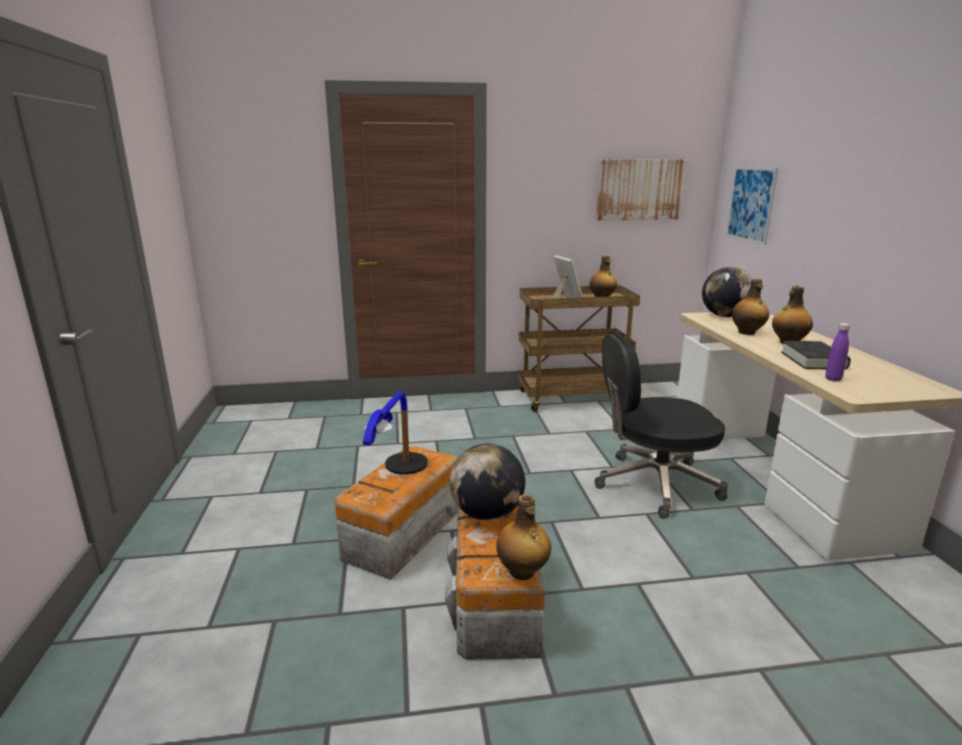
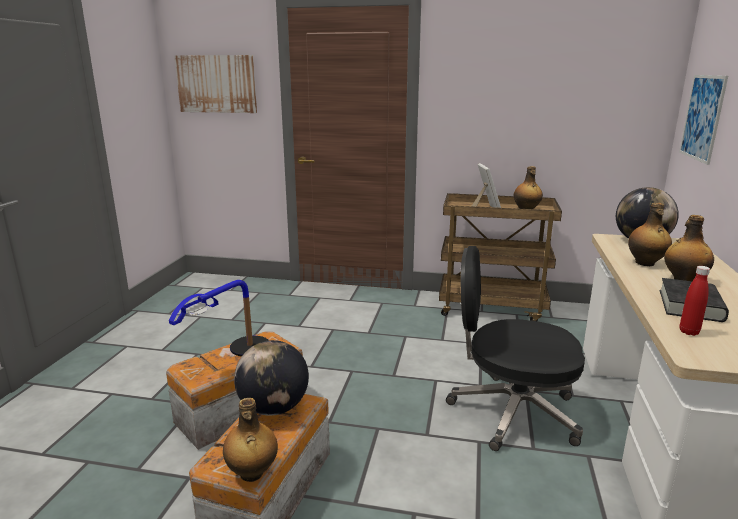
camera: 20 degrees right, 0 degrees up
(639, 189) = (582, 98): picture -> picture (217, 84)
(833, 379) = (689, 332): purple bottle -> red bottle

